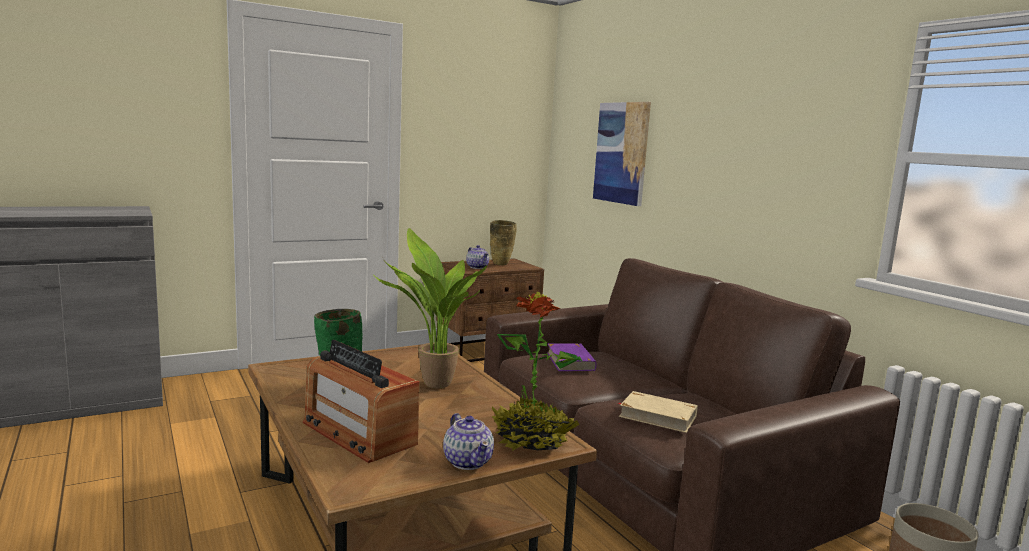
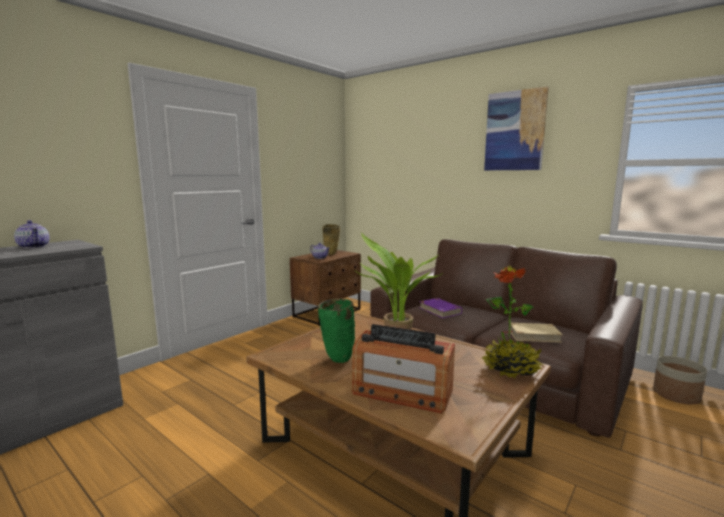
camera: 20 degrees left, 0 degrees up
(468, 461) = (499, 394): teapot -> teapot (34, 246)
(621, 153) = (409, 173): picture -> picture (515, 131)

